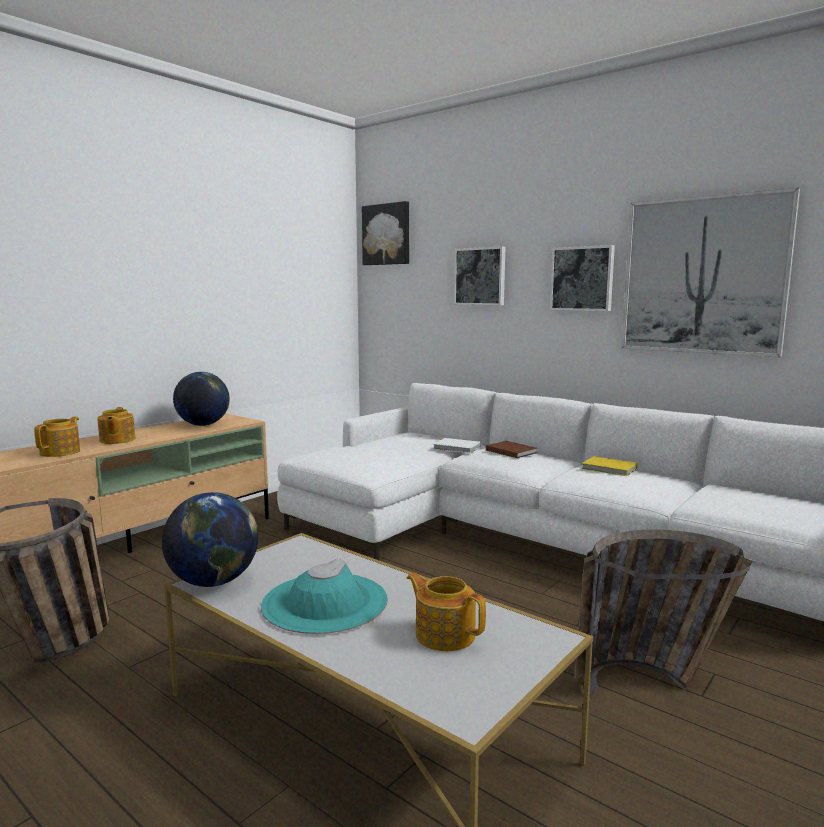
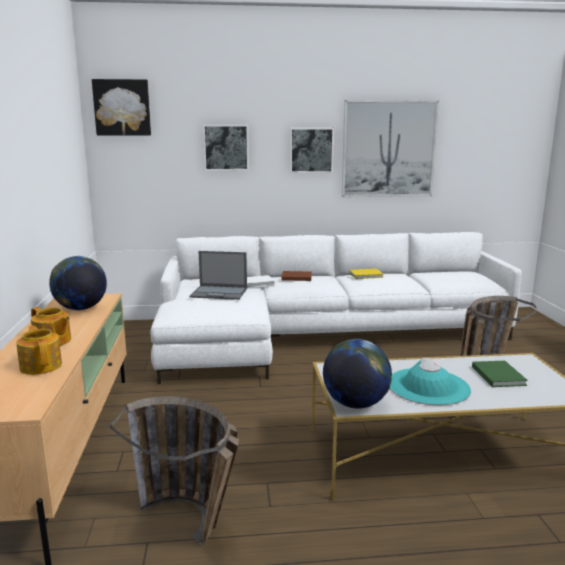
camera: 45 degrees left, 5 degrees up
(391, 447) = (220, 293): none -> laptop
(444, 634) = (498, 375): teapot -> green book

